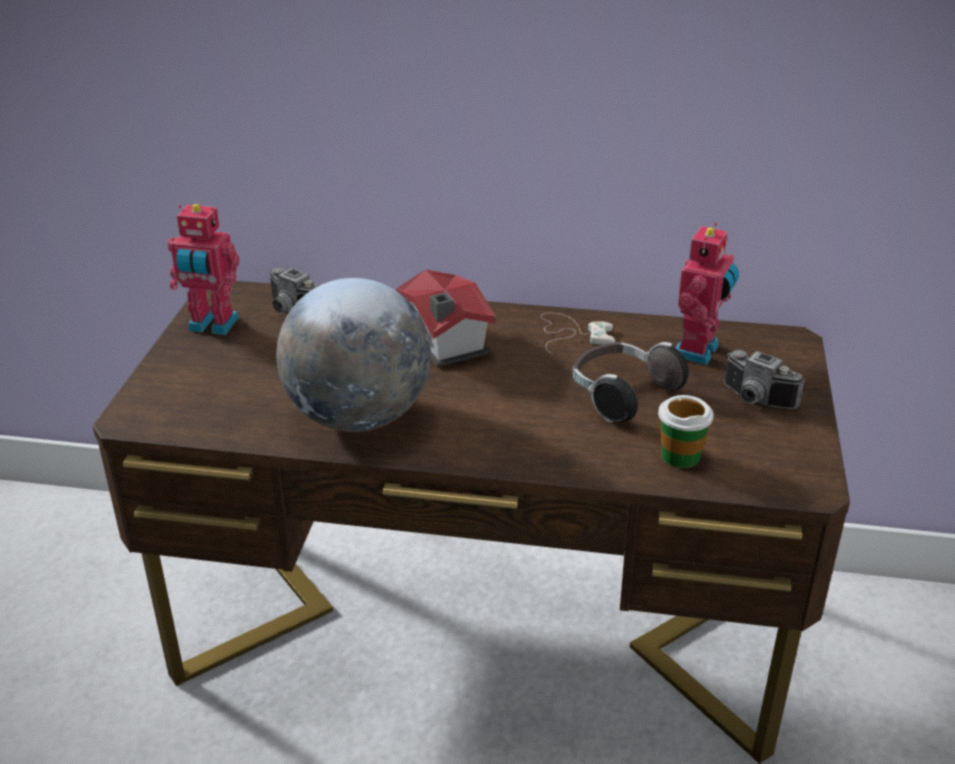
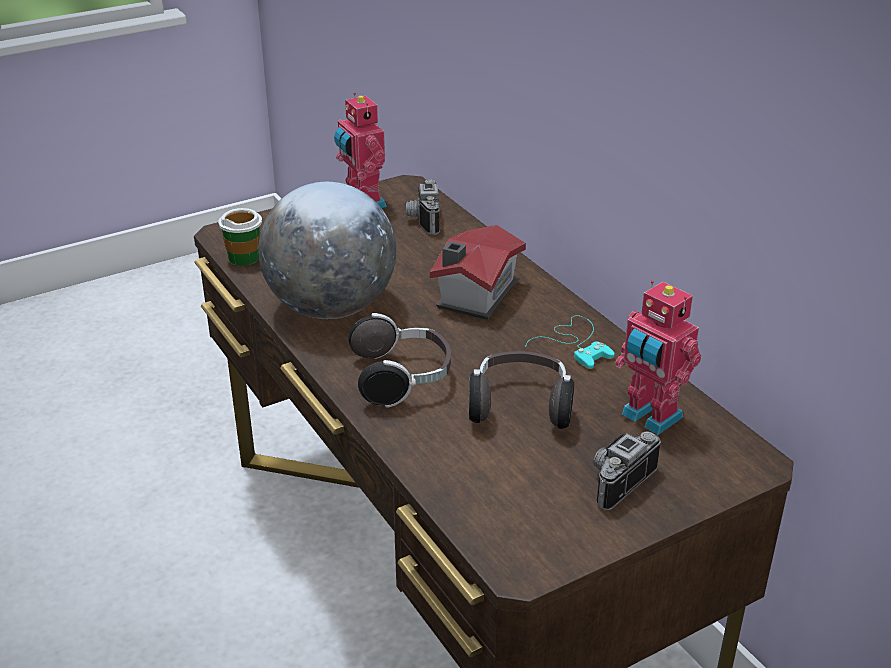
camera: 50 degrees right, 0 degrees up
(514, 430) = (402, 378): none -> headphones
(572, 334) = (576, 343): white game controller -> turquoise game controller
(680, 455) = (473, 473): cup -> cup (244, 257)
(699, 351) = (649, 417): toy robot -> toy robot turned 60 degrees clockwise
(755, 400) = (615, 480): camera -> camera turned 45 degrees clockwise

